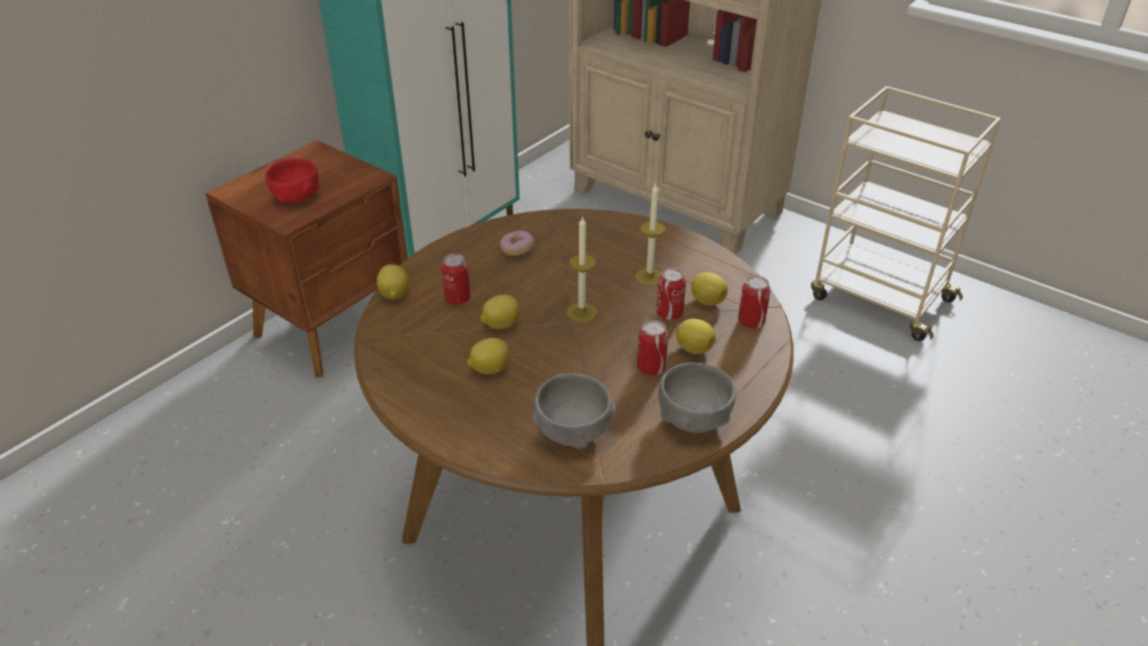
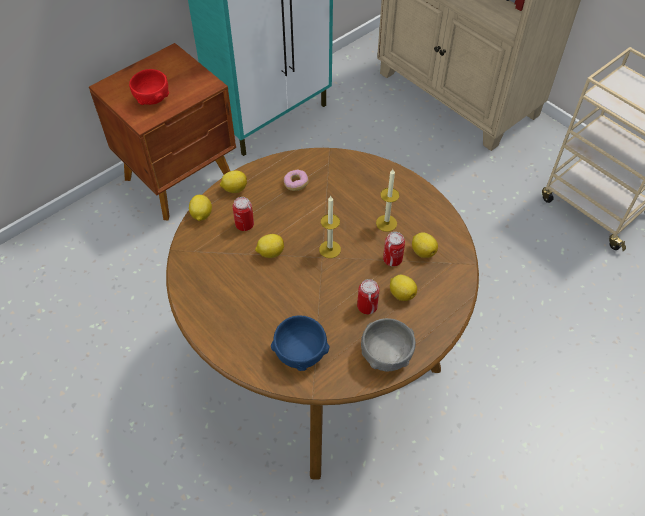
camera: 10 degrees right, 15 degrees up
(489, 369) = (255, 291): lemon -> lemon (234, 189)
(572, 431) = (300, 353): grey bowl -> blue bowl
(751, 322) = (450, 275): can -> none

